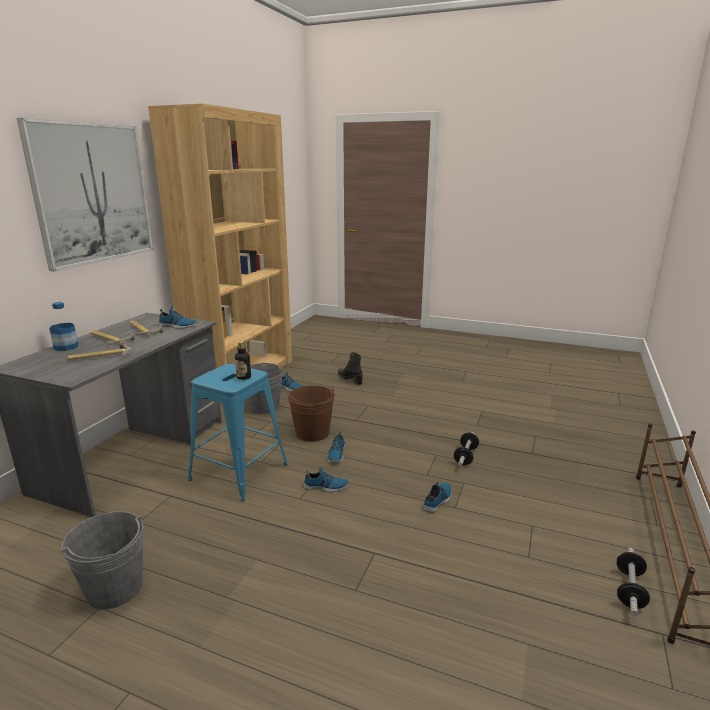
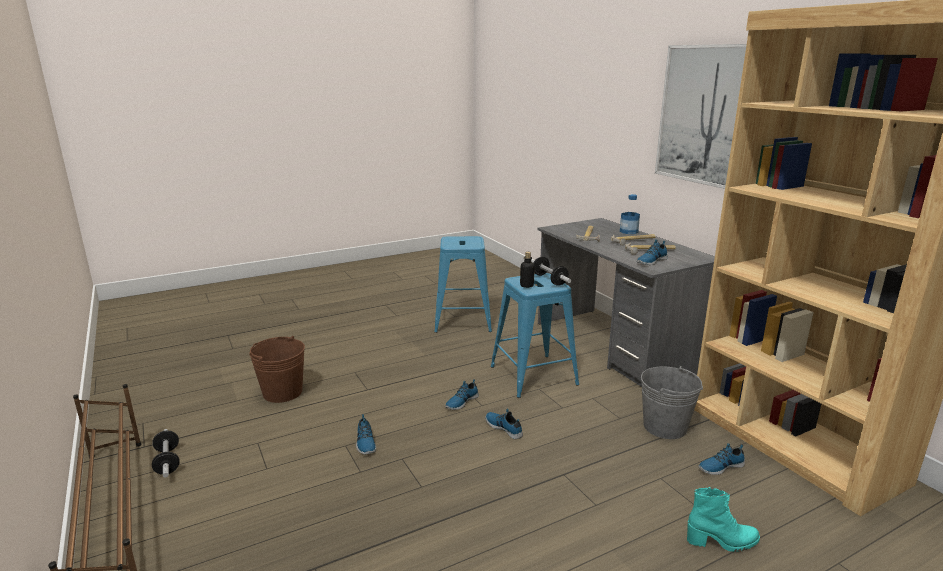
camera: 130 degrees right, 0 degrees up
(115, 588) = (463, 321): grey bucket -> blue stool
(312, 433) = (563, 432): brown bucket -> brown bucket (282, 392)
(350, 379) = (722, 542): black boot -> turquoise boot
(465, 456) = (389, 505): dumbbell -> dumbbell (549, 280)

